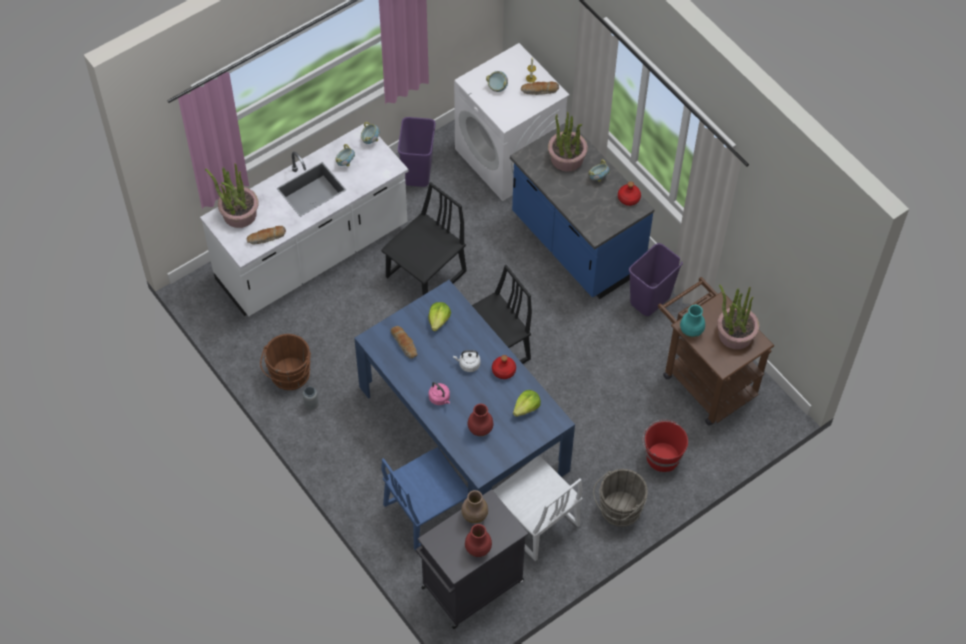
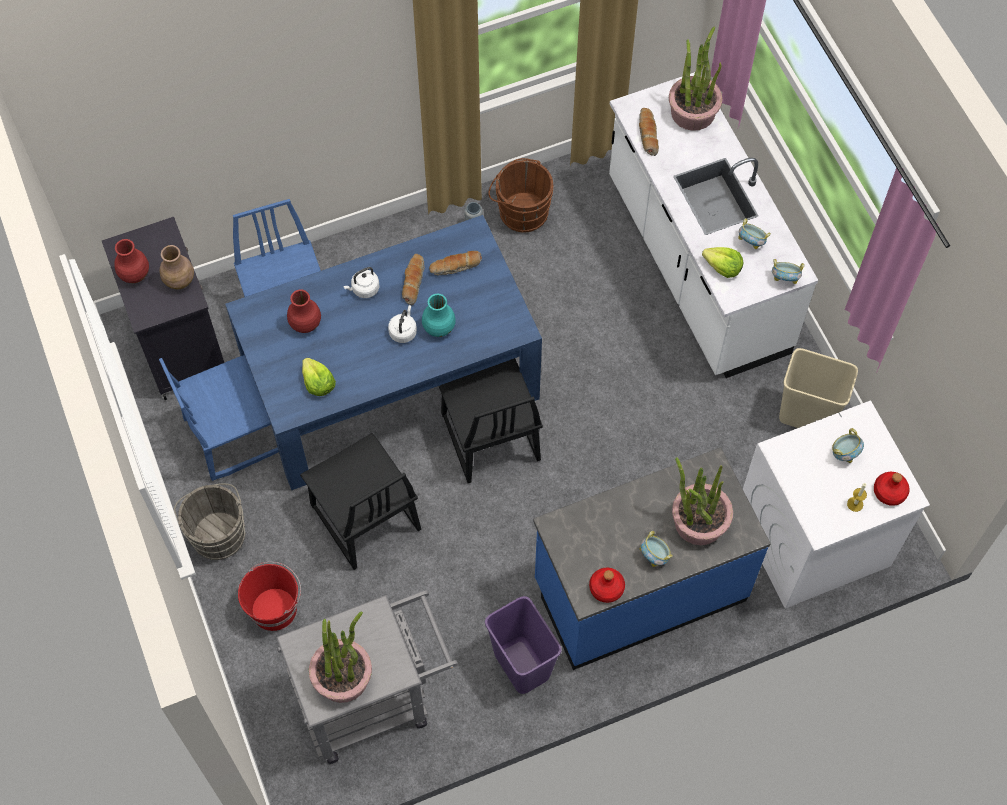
camera: 105 degrees right, 5 degrees up
(417, 172) = (807, 415): purple trash can -> beige trash can
(426, 275) = (632, 390): black chair -> black chair (364, 518)
(439, 320) = (480, 312): lettuce -> lettuce (722, 268)
(440, 398) = (364, 289): pink kettle -> white kettle
(504, 371) = (381, 370): red bottle -> red bottle (889, 492)
(535, 522) = (235, 433): white chair -> blue chair
(539, 91) = (828, 510): bread -> bread (413, 282)
(691, 331) = (366, 618): turquoise vase -> turquoise vase (438, 328)
(704, 379) = (374, 699): brown cart -> grey cart

